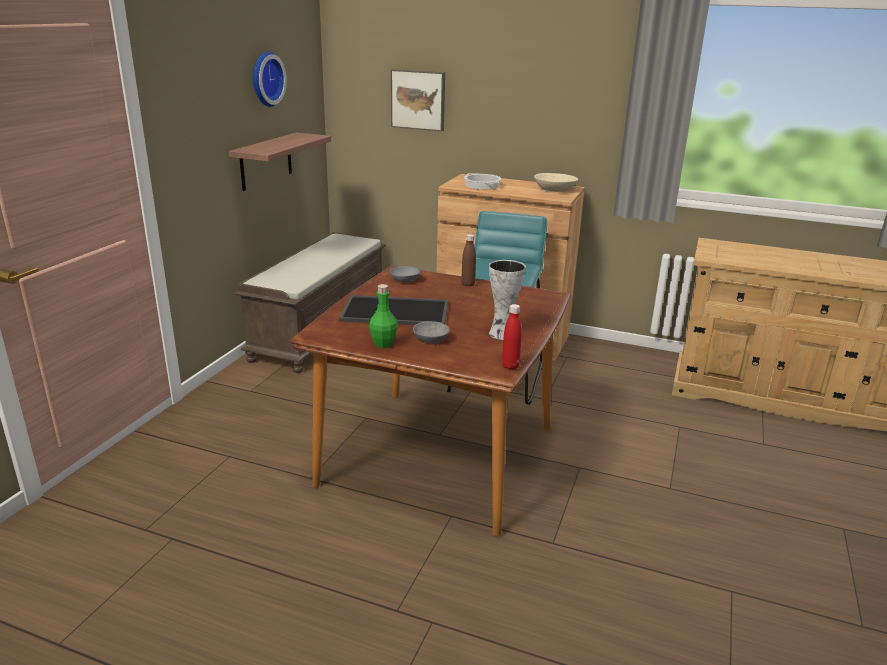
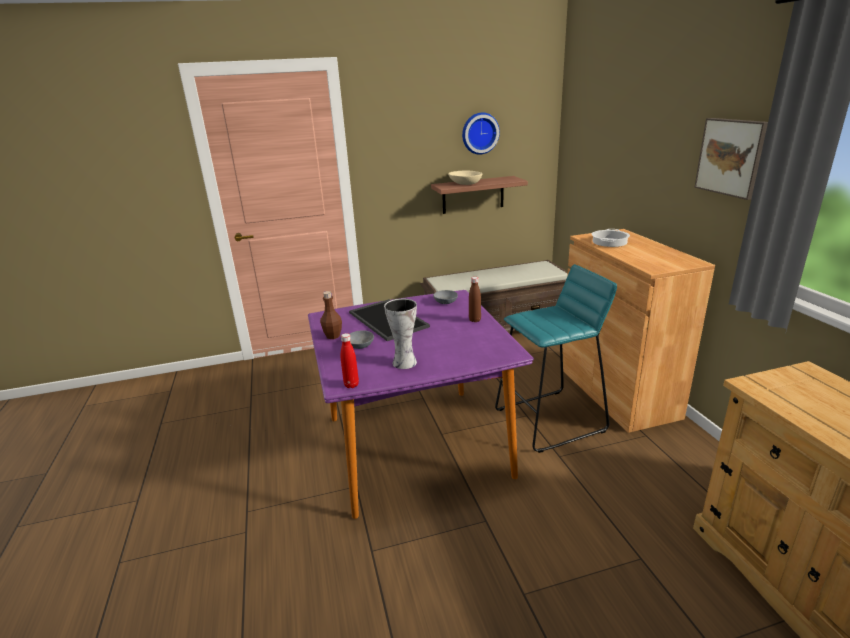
camera: 55 degrees right, 0 degrees up
(383, 344) = (333, 336): green bottle -> brown bottle
(418, 99) = (607, 155): picture -> picture (733, 157)
(438, 456) = (415, 446): brown dining table -> purple dining table
(554, 190) = (669, 260): beige bowl -> beige bowl (465, 183)

